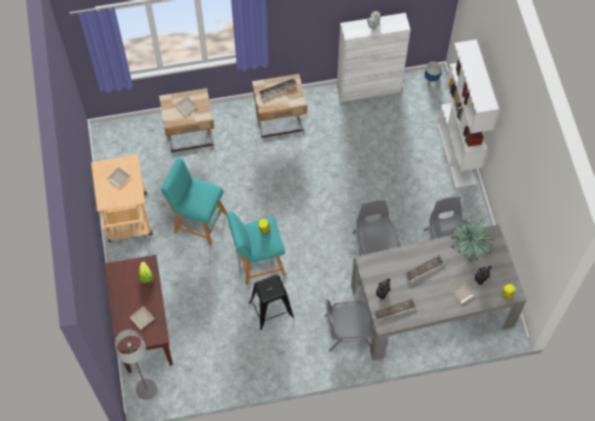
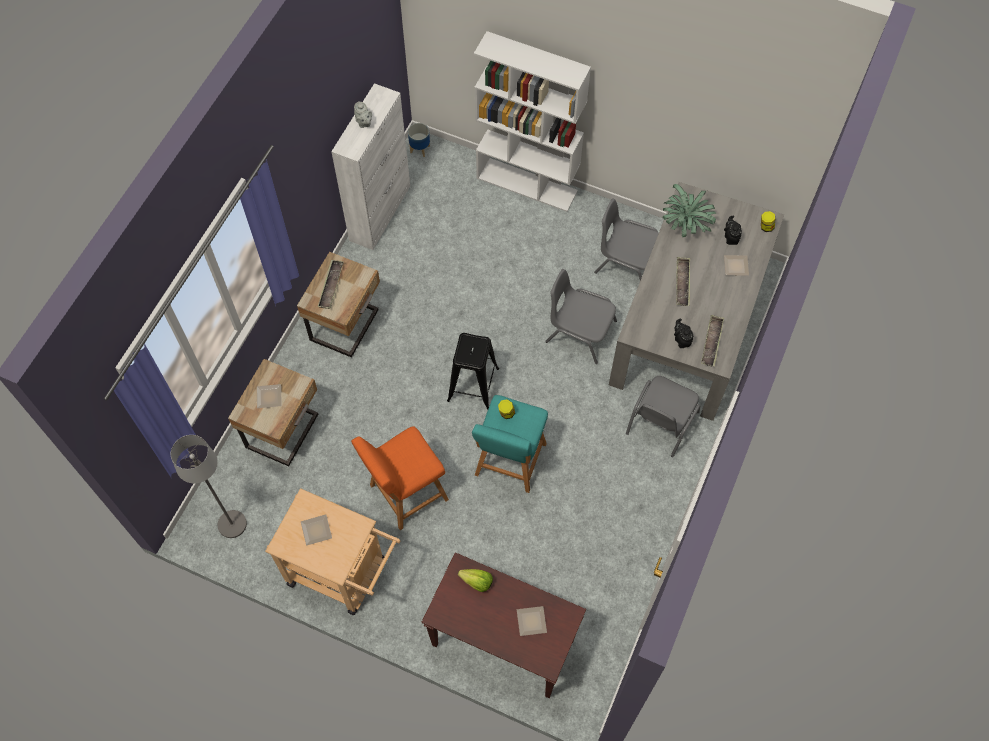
camera: 55 degrees left, 0 degrees up
(146, 389) = (584, 689): grey floor lamp -> grey floor lamp (232, 524)
(197, 221) = (405, 494): turquoise stool -> orange stool
(271, 309) = (579, 485): black stool -> black stool (473, 384)

